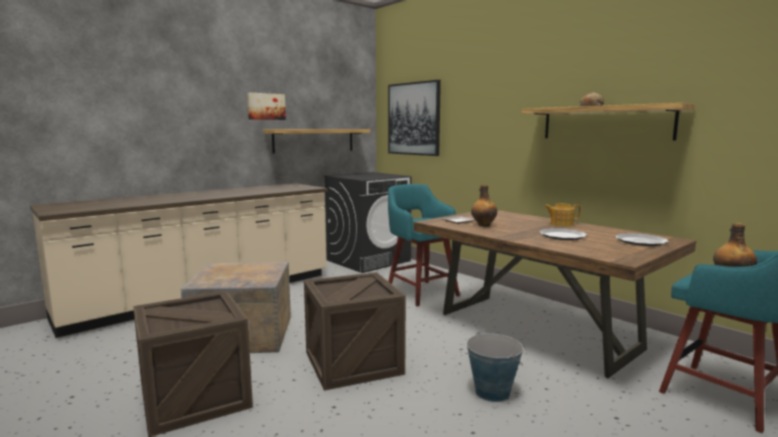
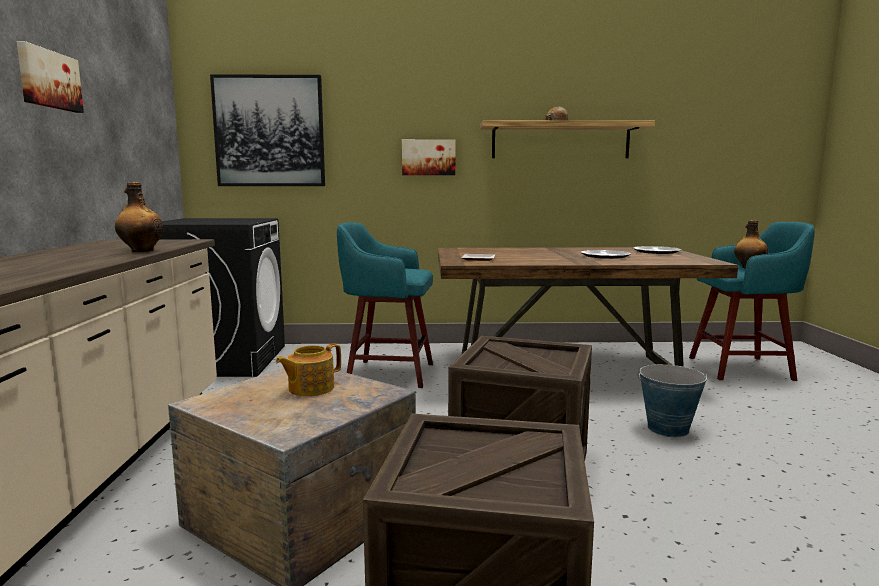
camera: 50 degrees left, 0 degrees up
(314, 140) = (118, 159): shelf -> none
(483, 225) = (515, 258): bottle -> bottle (141, 251)
(500, 137) = (428, 157): none -> picture
(561, 224) = (556, 249): teapot -> teapot (310, 388)

